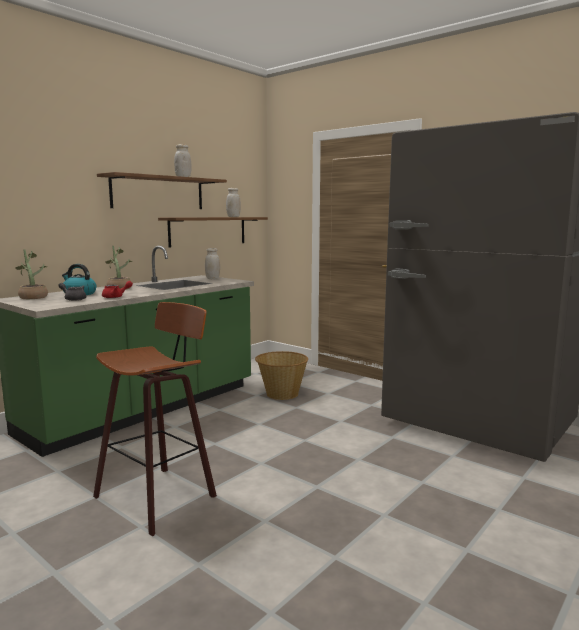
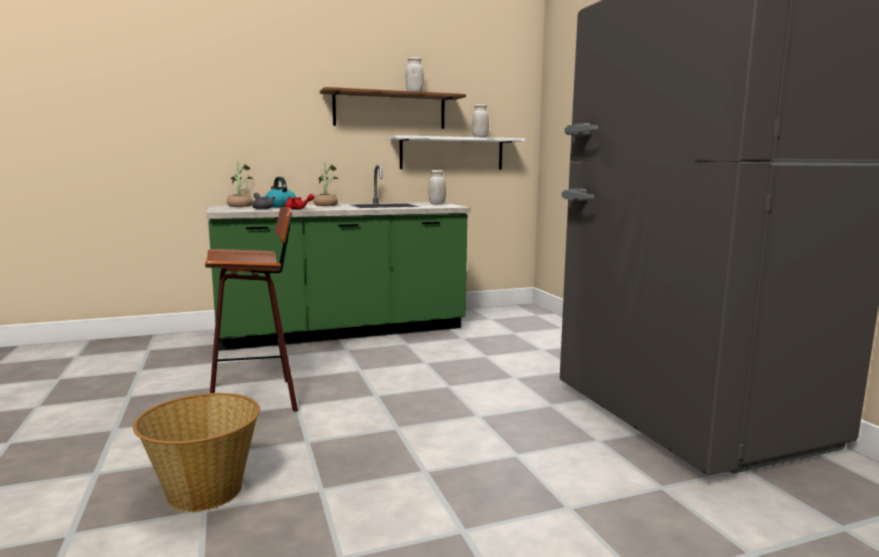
camera: 30 degrees right, 0 degrees up
(208, 231) = (452, 153): brown shelf -> white shelf
(281, 394) = (489, 341): basket -> basket (204, 491)

